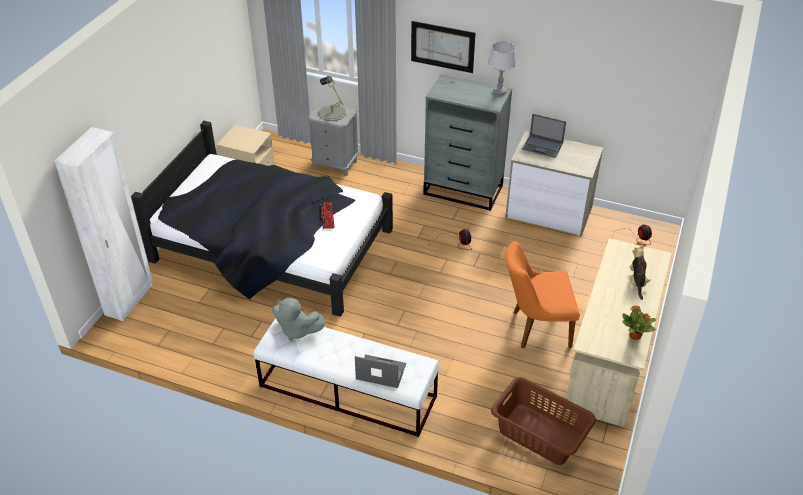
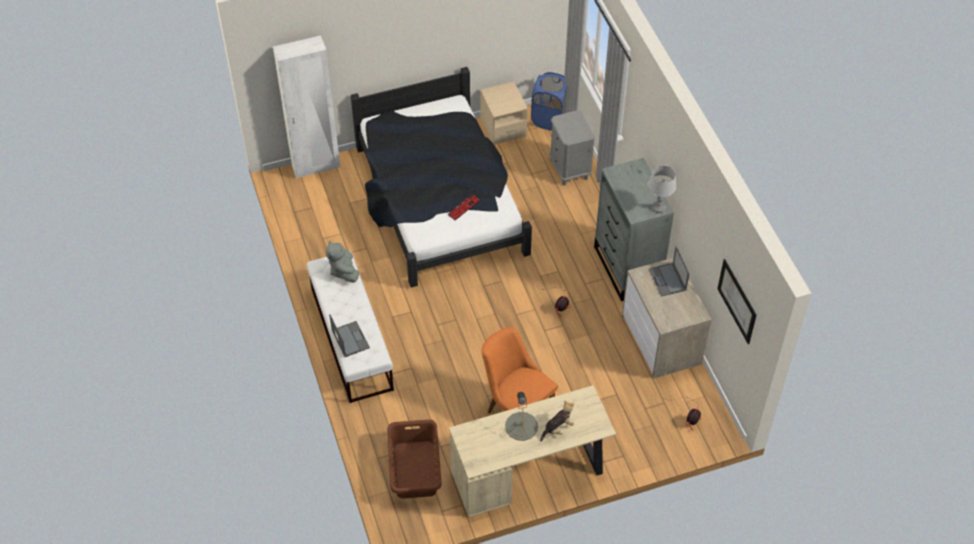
camera: 50 degrees right, 10 degrees up
(275, 146) = (550, 119): none -> blue laundry basket
(332, 113) = (572, 126): grey table lamp -> grey table lamp (521, 426)
(442, 46) = (648, 136): picture -> picture (737, 301)
(635, 336) = (496, 457): potted plant -> none

